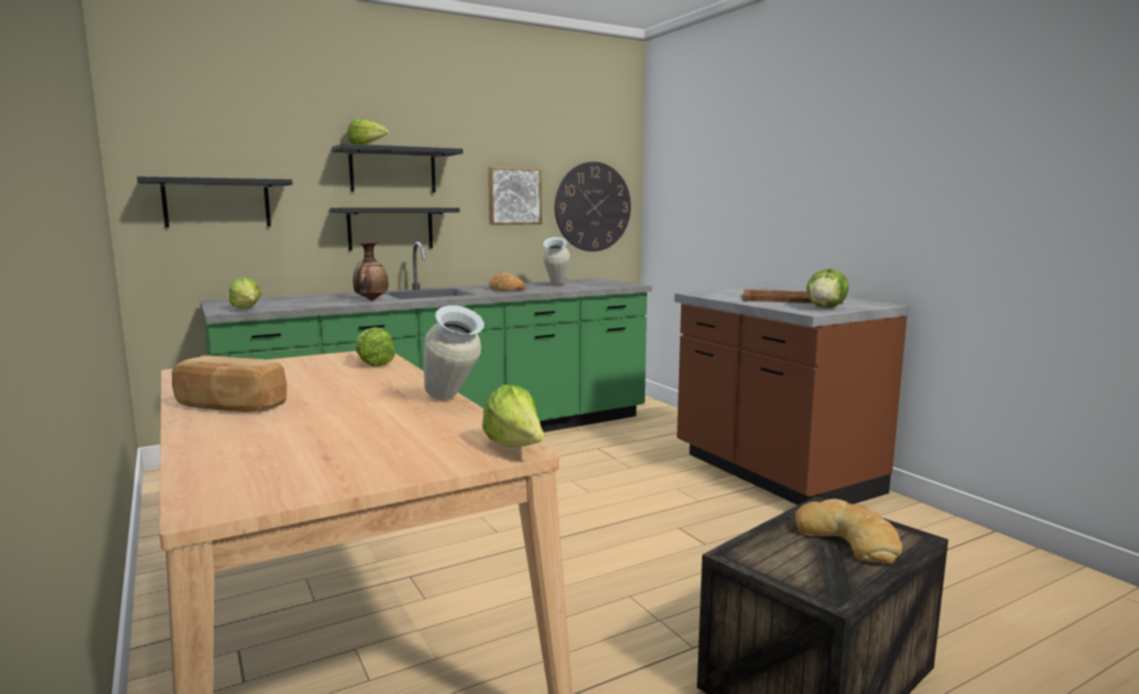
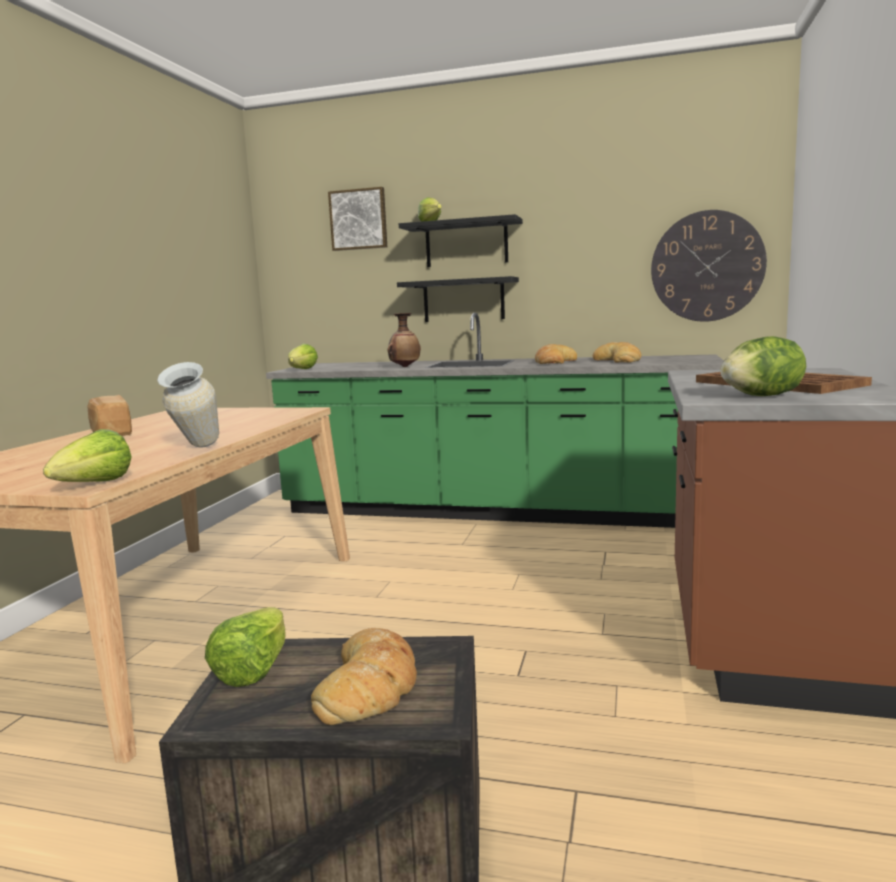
camera: 45 degrees right, 0 degrees up
(217, 203) = (325, 283): black shelf -> none
(372, 363) = (274, 417): lettuce -> lettuce (253, 670)
(514, 196) = (598, 260): picture -> picture (359, 219)
(555, 285) = (618, 360): vase -> bread

